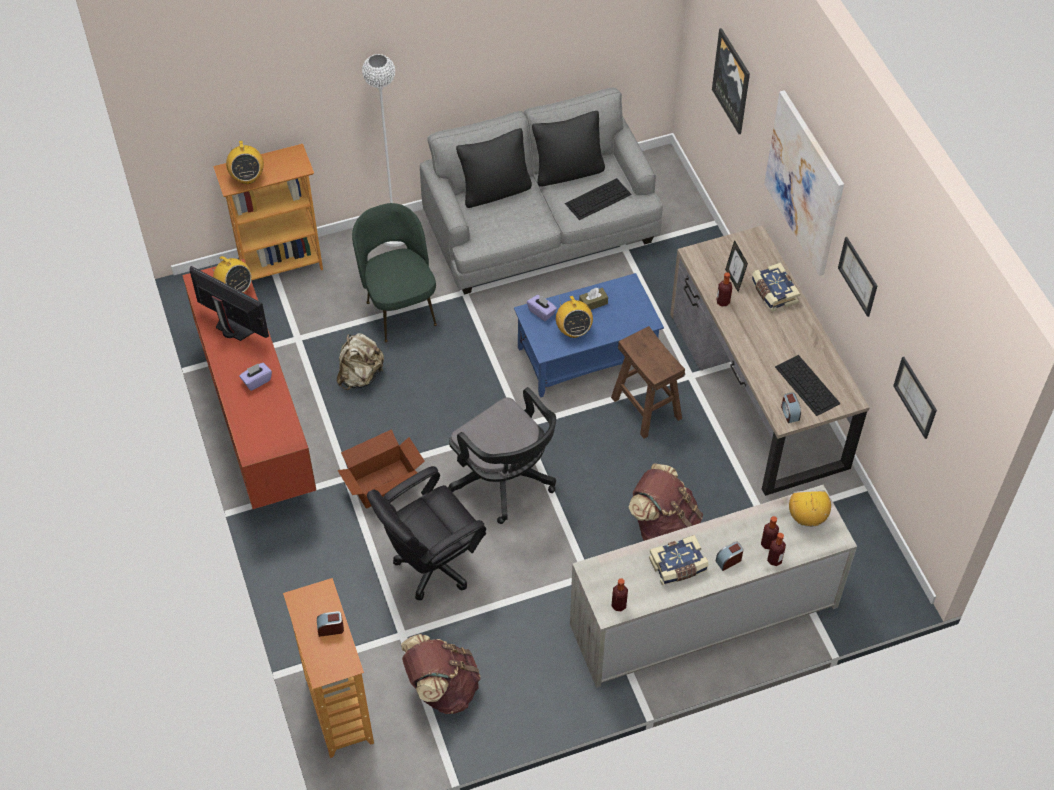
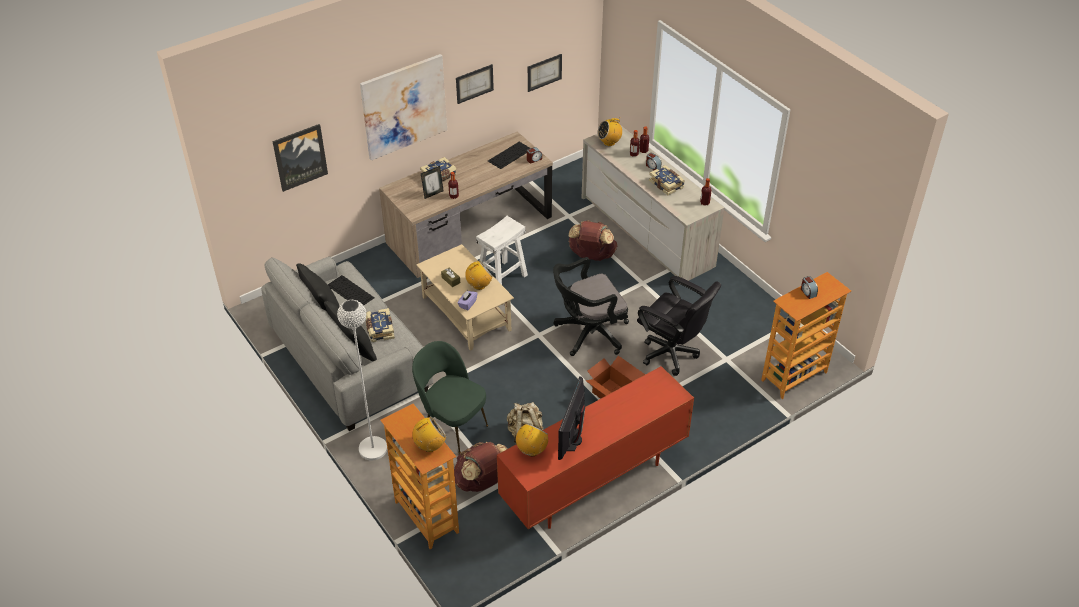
camera: 105 degrees left, 10 degrees down
(256, 381) = (615, 410): purple tissue box -> none
(399, 309) = (452, 426): green chair -> green chair turned 75 degrees clockwise
(442, 688) = (752, 332): brown backpack -> brown backpack (481, 481)
(505, 481) = (588, 334): black office chair -> black office chair turned 150 degrees counterclockwise
(520, 218) = (379, 330): none -> book
(587, 355) = (465, 313): blue coffee table -> beige coffee table
(645, 408) = (502, 278): brown stool -> white stool

